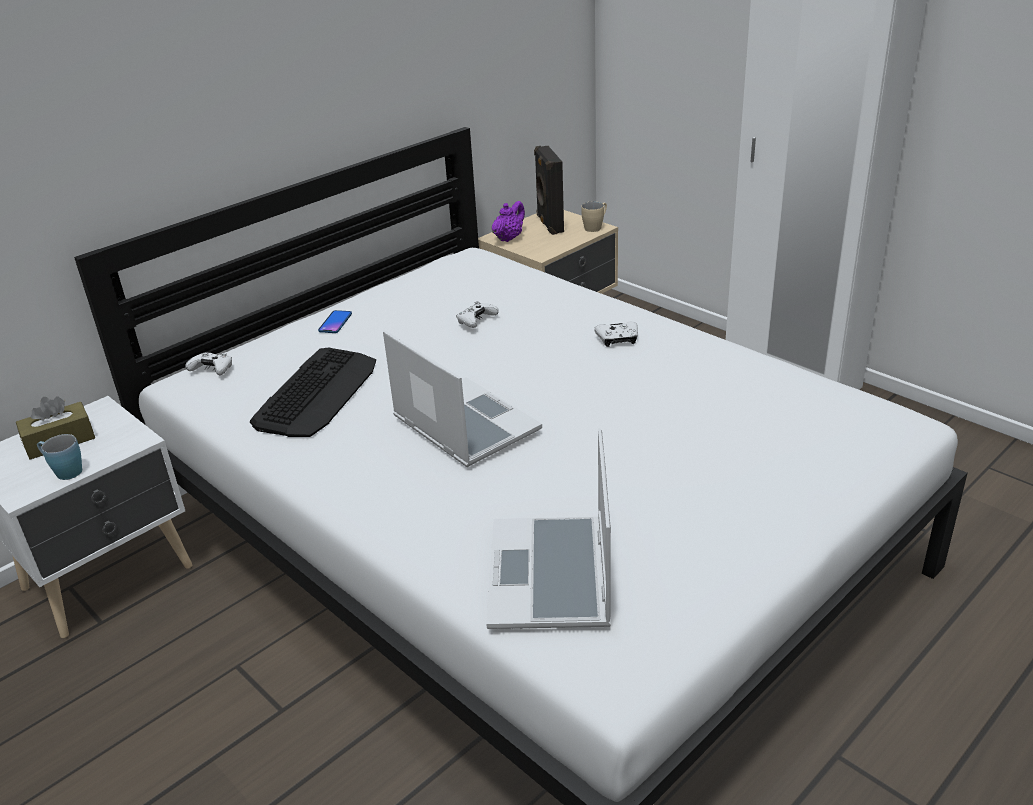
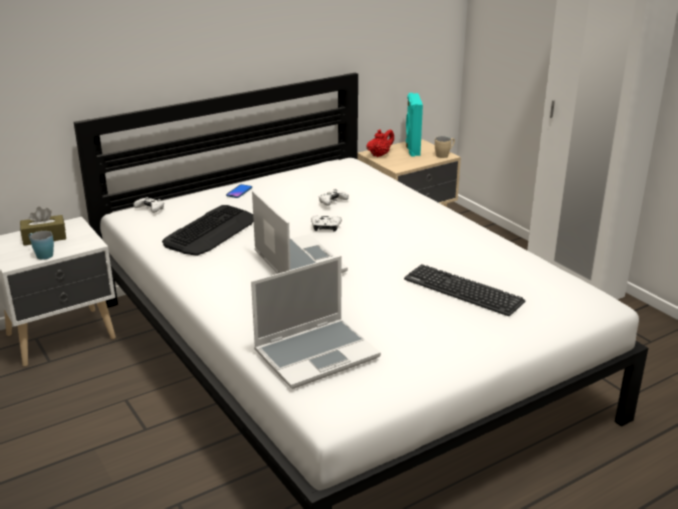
camera: 10 degrees right, 5 degrees down
(508, 238) = (379, 155): purple teapot -> red teapot
(549, 224) = (412, 149): black speaker -> turquoise speaker
(552, 577) = (317, 353): laptop -> laptop turned 135 degrees counterclockwise
(618, 340) = (424, 226): white game controller -> white game controller (326, 227)
(714, 434) = (463, 291): none -> keyboard

